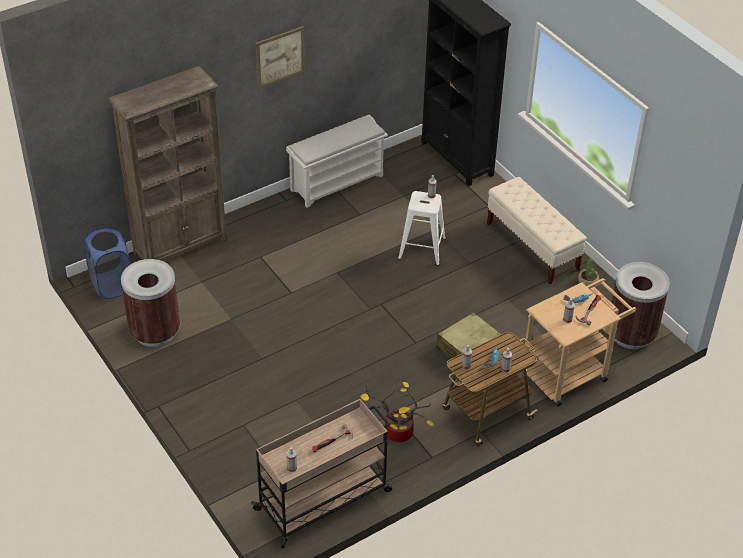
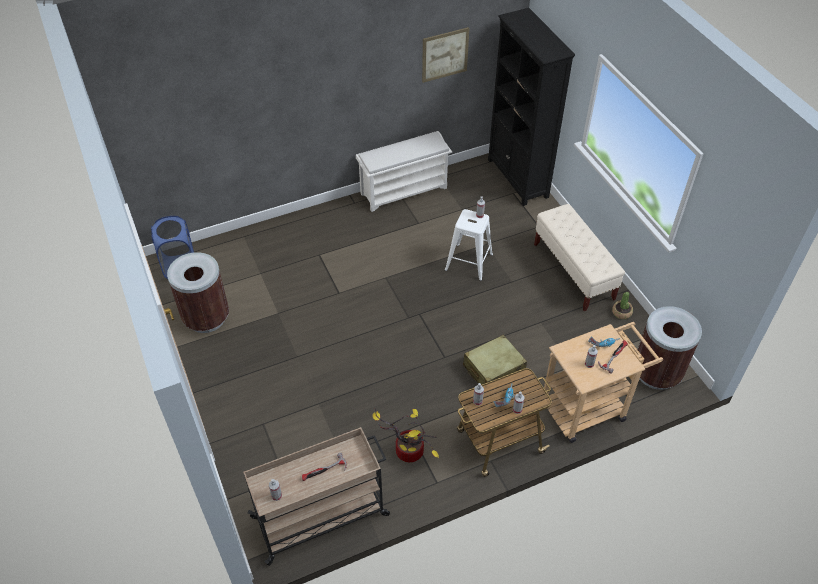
camera: 10 degrees right, 5 degrees up
(181, 246) = (251, 237): brown bookcase -> none
(280, 57) = (348, 69): picture -> picture (445, 54)

